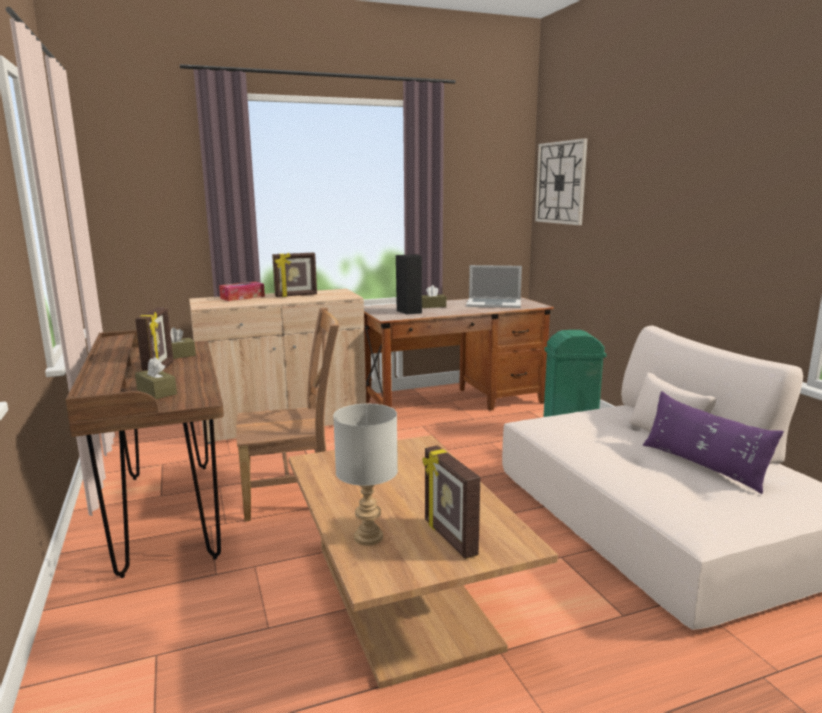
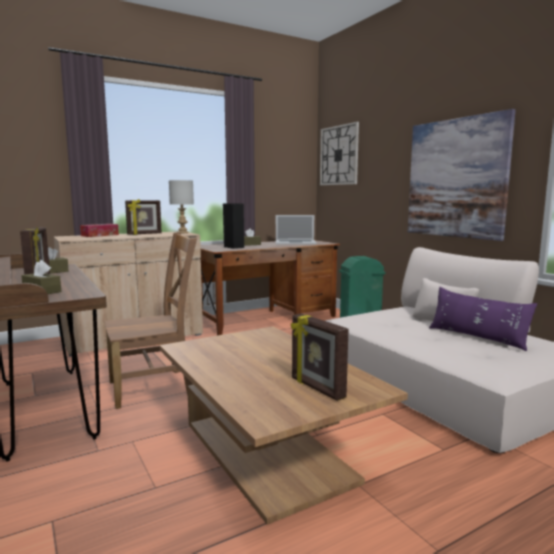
camera: 10 degrees left, 5 degrees down
(367, 537) = (248, 392): grey table lamp -> grey table lamp (182, 232)
(708, 232) = (456, 178): none -> picture

